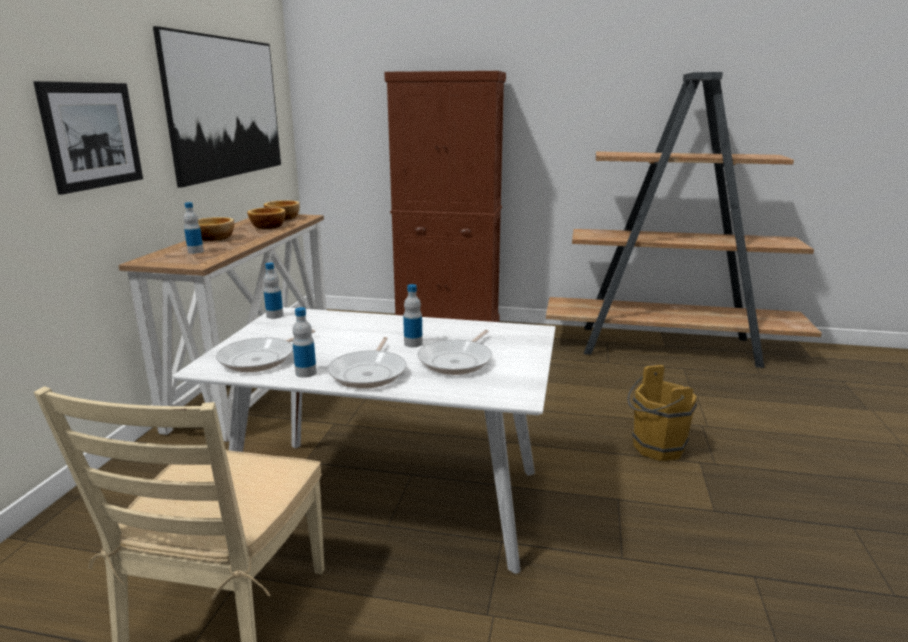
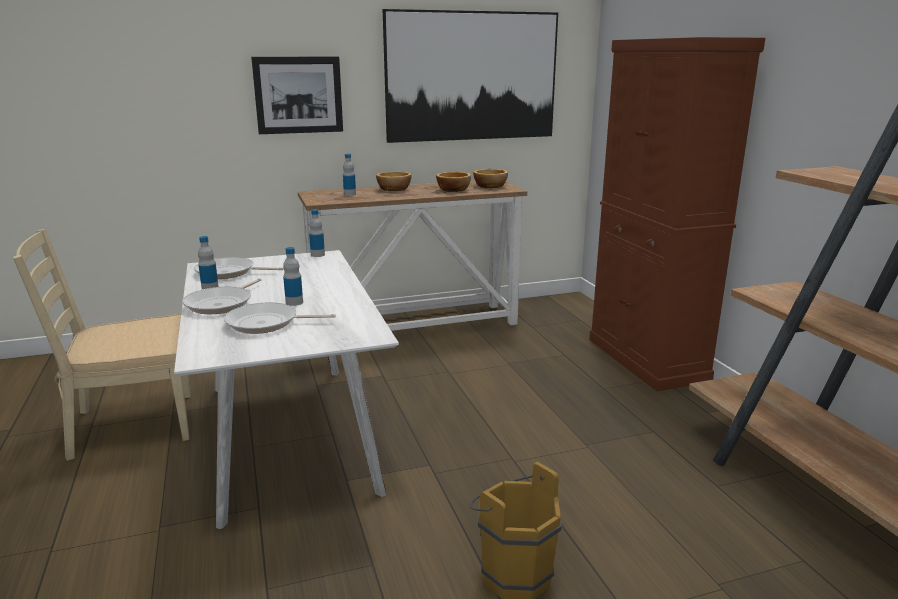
camera: 60 degrees right, 0 degrees up
(369, 372) = (221, 304): frying pan -> frying pan turned 45 degrees counterclockwise

